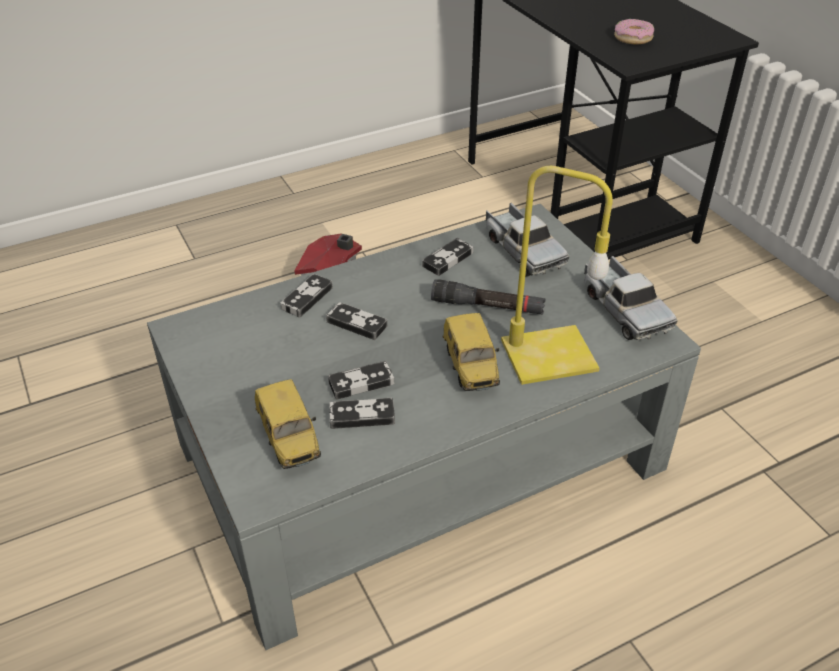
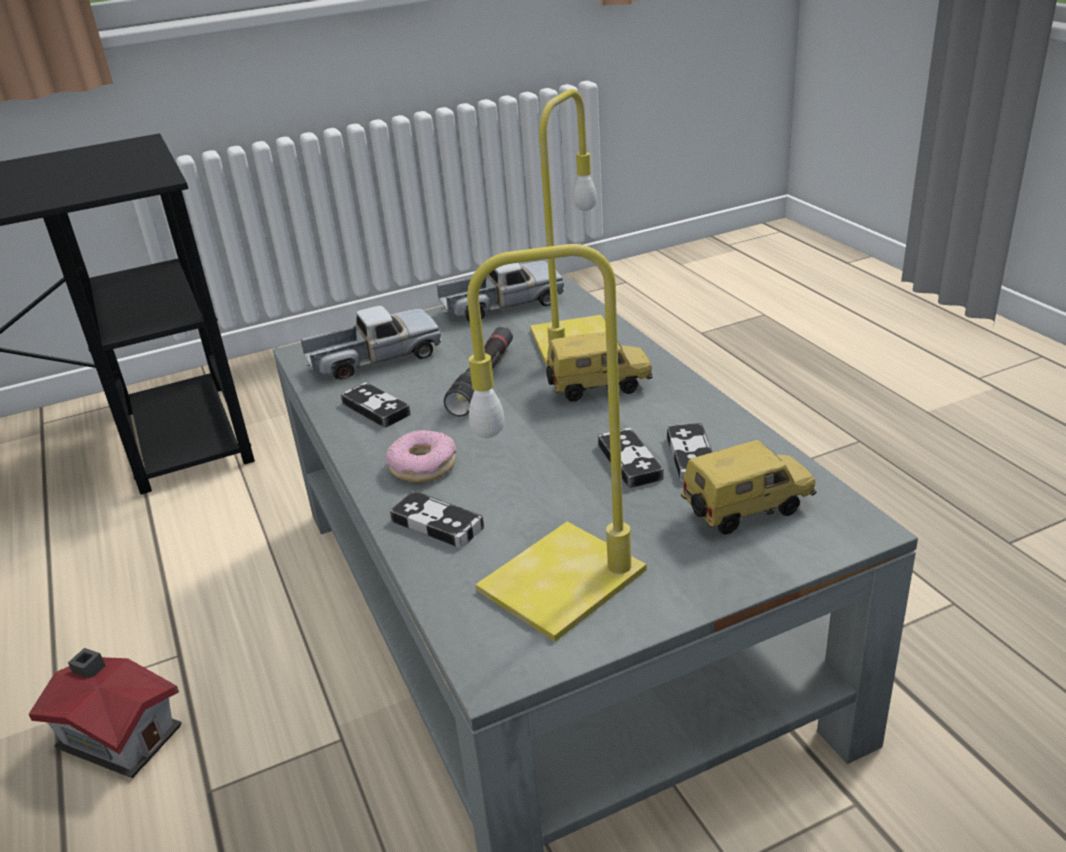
camera: 85 degrees left, 10 degrees down
(242, 351) = (563, 577): none -> yellow table lamp
(356, 324) = (506, 473): game controller -> none
(633, 38) = (87, 178): donut -> donut (423, 466)

